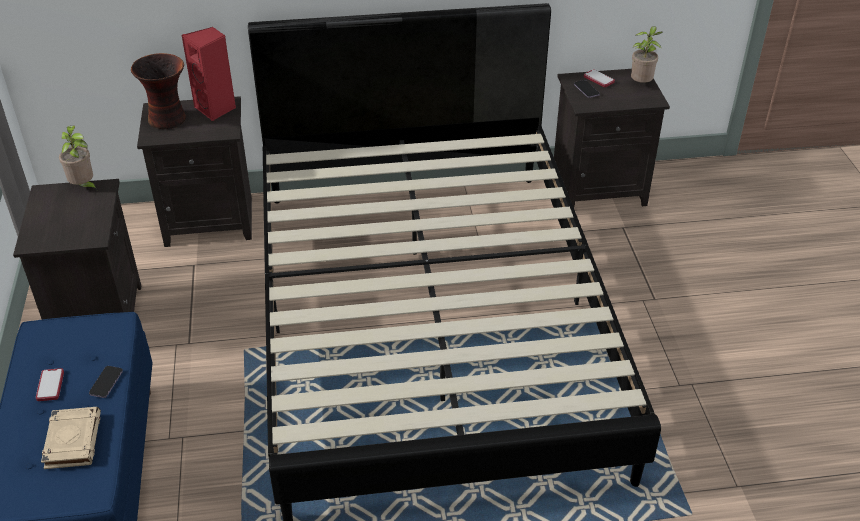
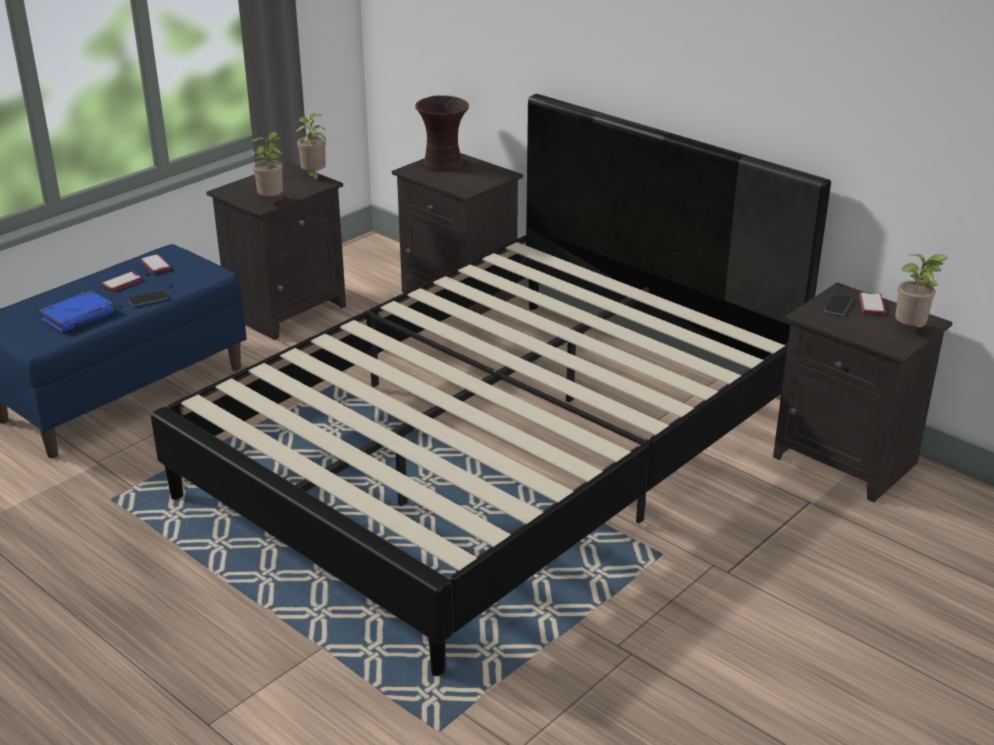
camera: 50 degrees right, 10 degrees down
(48, 350) = (155, 265): none -> phone
(73, 440) = (78, 316): beige book -> blue book
(93, 228) = (272, 201): none -> potted plant
(216, 109) = (488, 174): red speaker -> none

